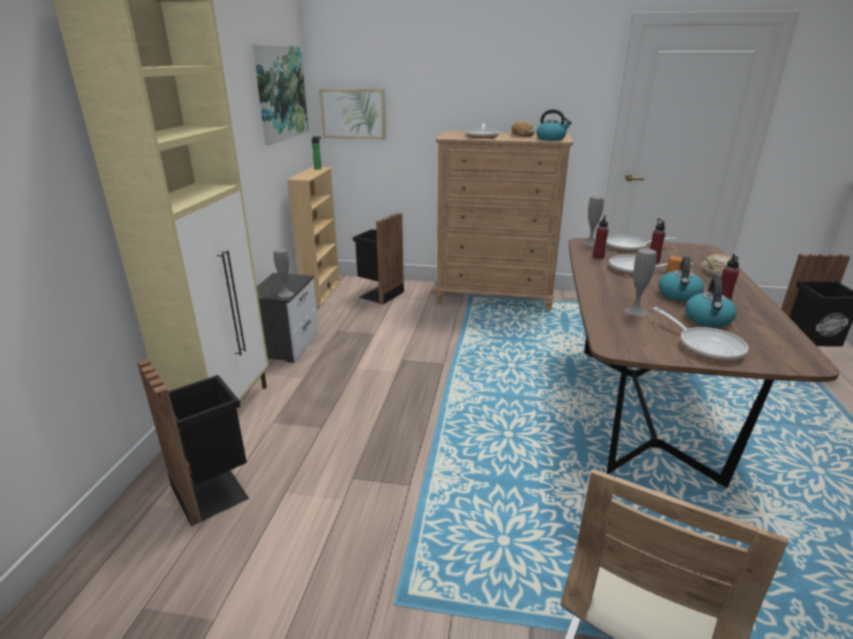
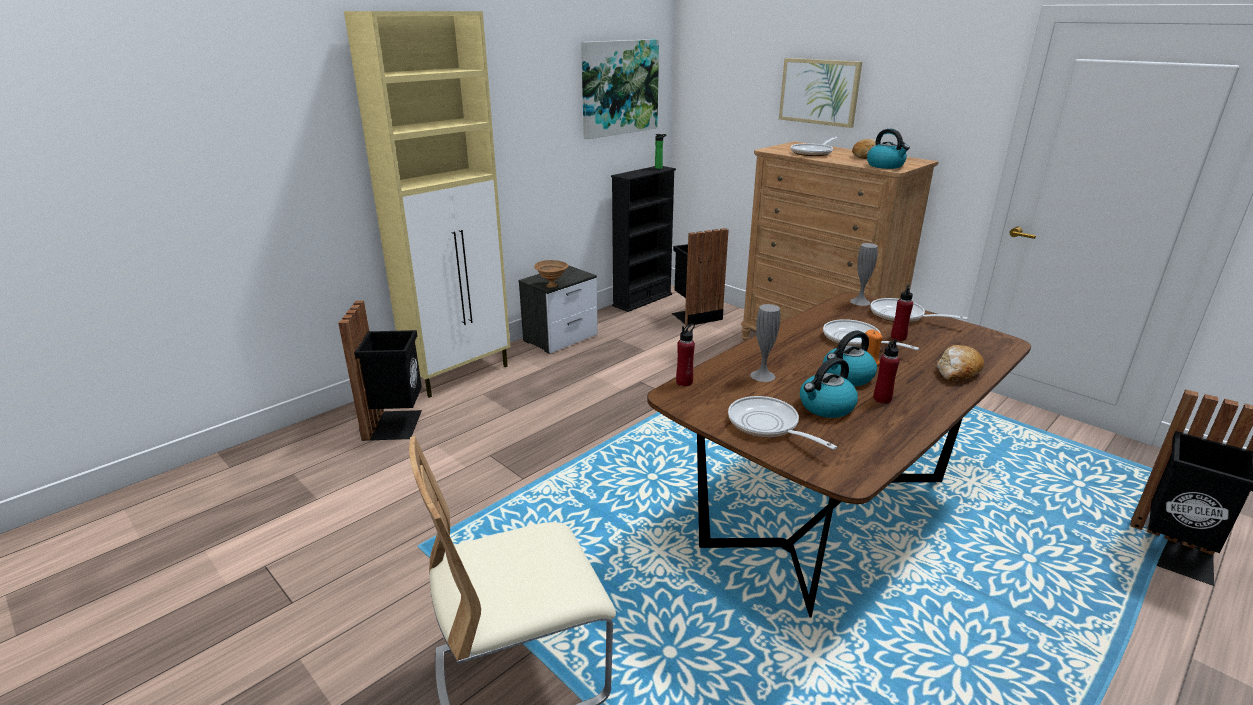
camera: 35 degrees right, 0 degrees up
(285, 294) = (552, 285): grey vase -> brown bowl
(321, 293) = (642, 300): beige bookcase -> black bookcase
(353, 113) = (709, 112): picture -> picture (819, 92)
(598, 257) = (838, 317): red bottle -> red bottle (684, 382)
(706, 346) = (767, 425): frying pan -> frying pan turned 135 degrees clockwise

